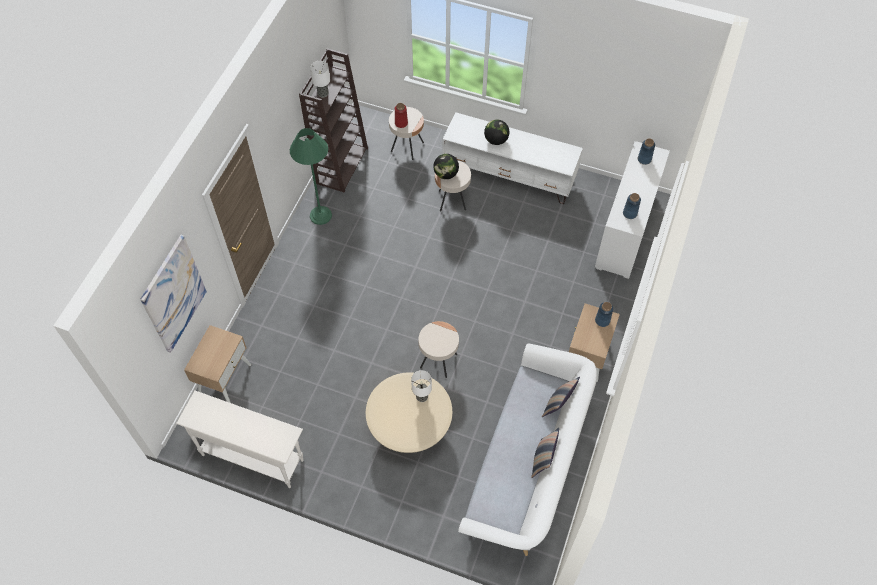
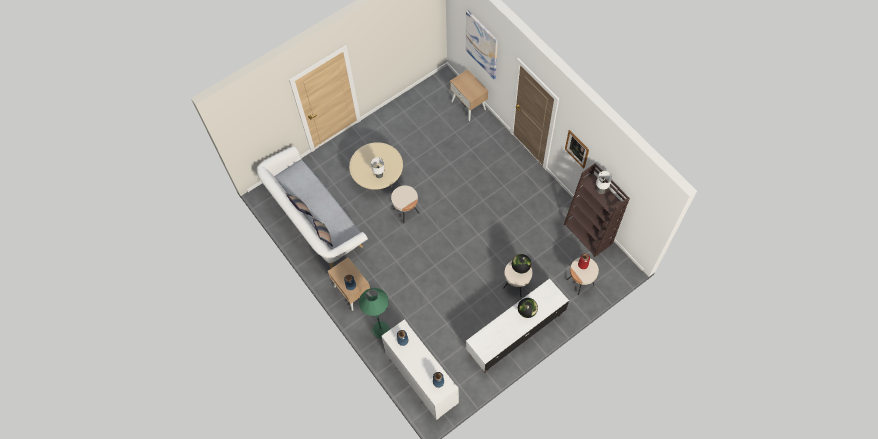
camera: 125 degrees right, 5 degrees up
(252, 457) = (413, 99): white console table -> none
(281, 131) = (577, 149): none -> picture
(321, 215) = (552, 202): green floor lamp -> green floor lamp (380, 330)

